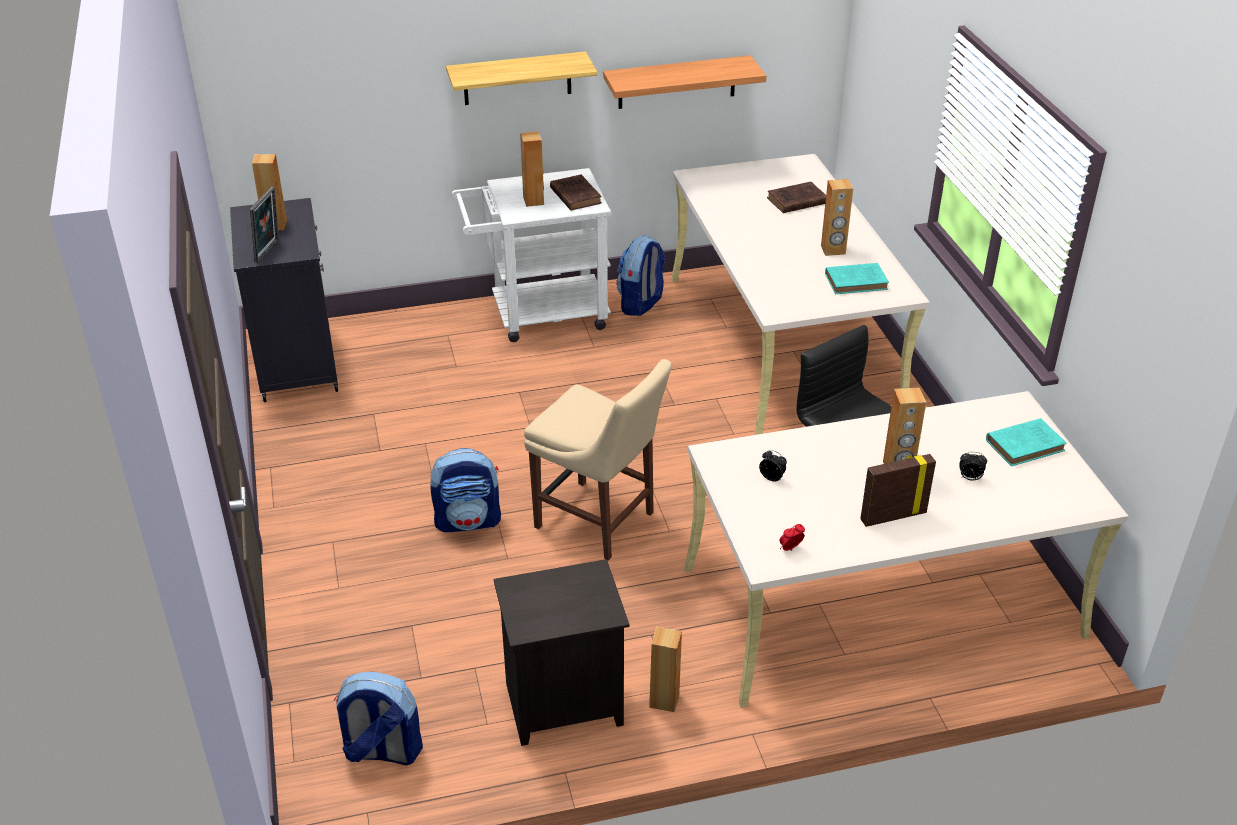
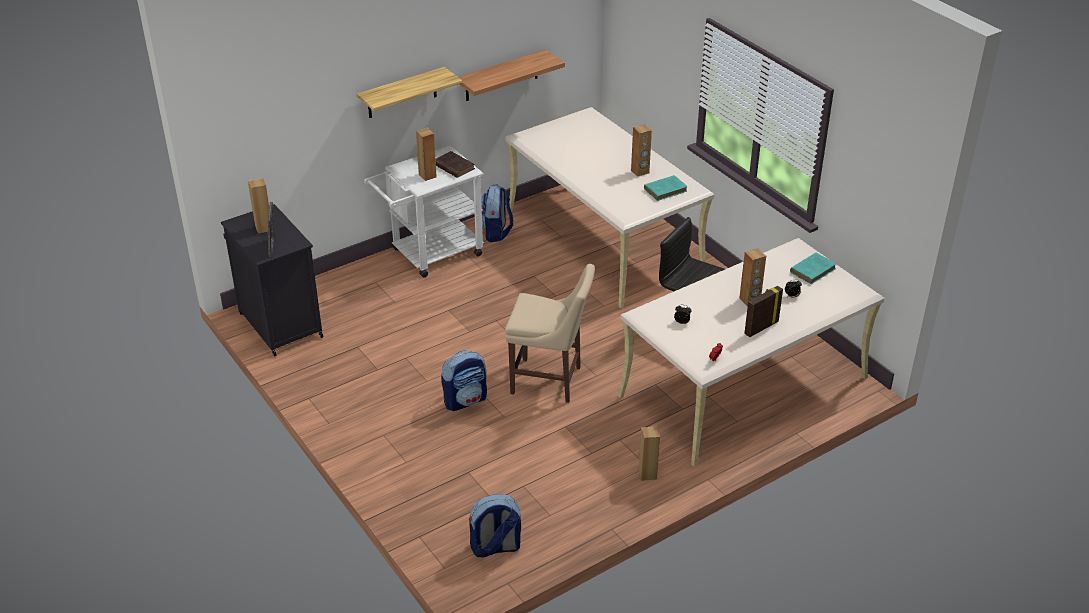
camera: 20 degrees left, 0 degrees up
(562, 706) = (589, 493): black nightstand -> none
(795, 201) = (598, 143): brown book -> none

